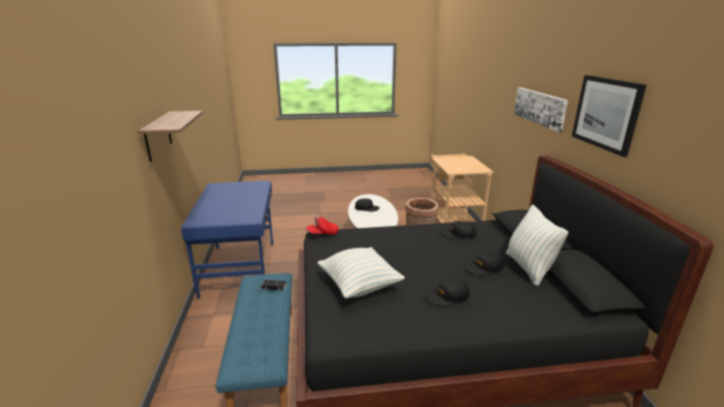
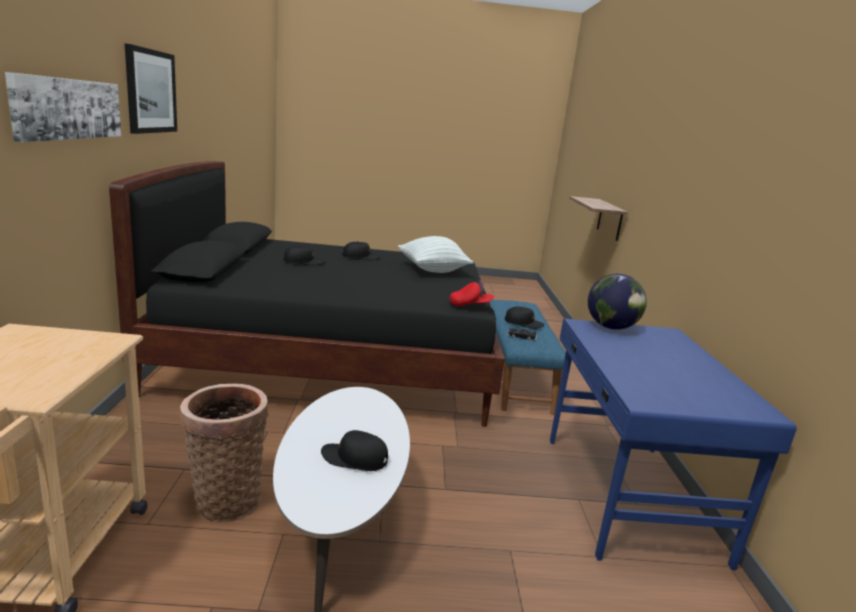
camera: 175 degrees left, 5 degrees down
(158, 136) = (719, 192): shelf -> shelf (610, 219)
(235, 218) = (610, 327): none -> globe
(458, 235) = (288, 282): black cap -> black cap (523, 323)
(528, 268) = (260, 257): pillow -> none

